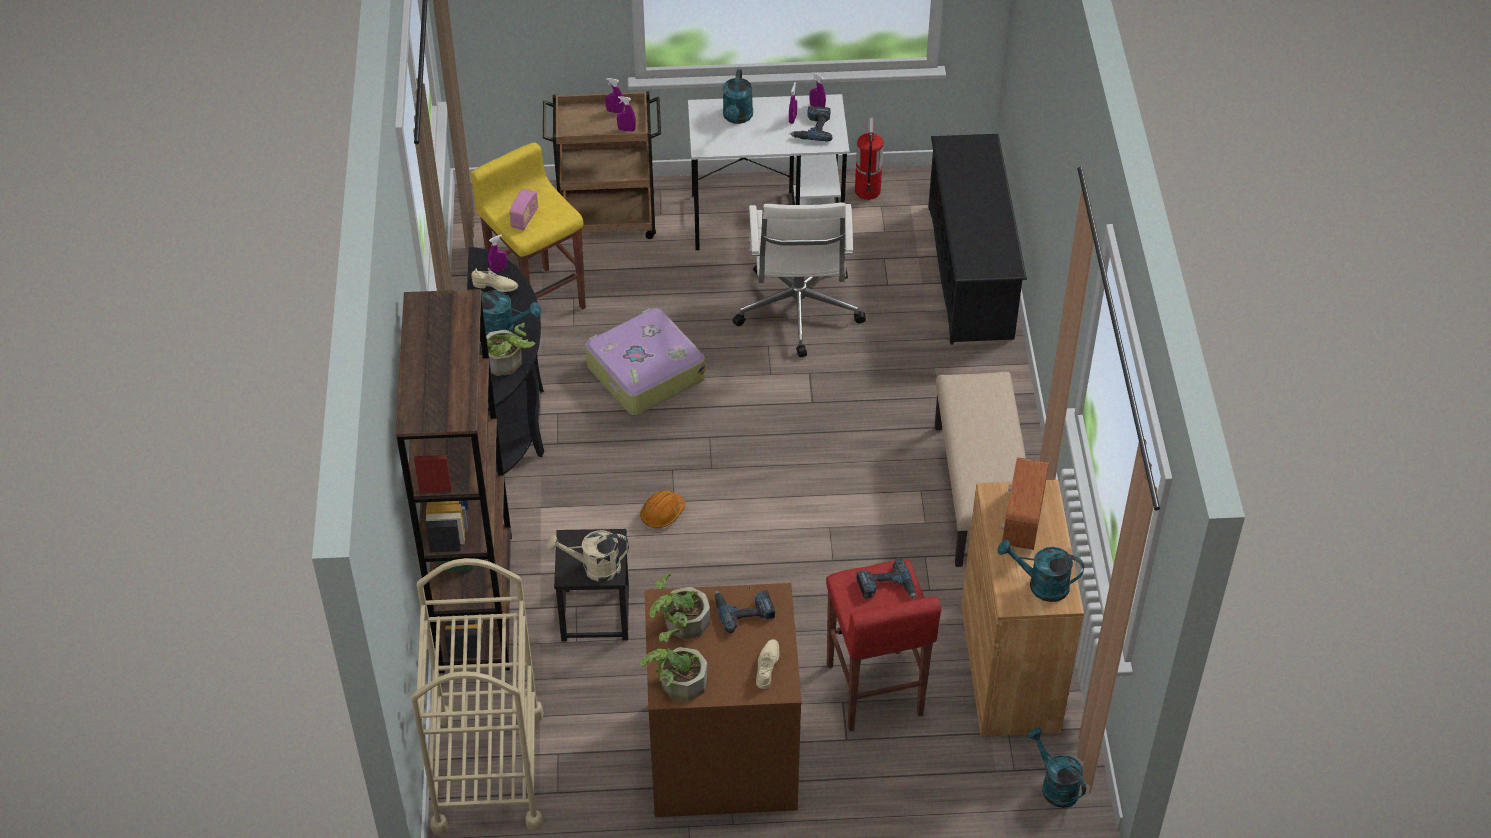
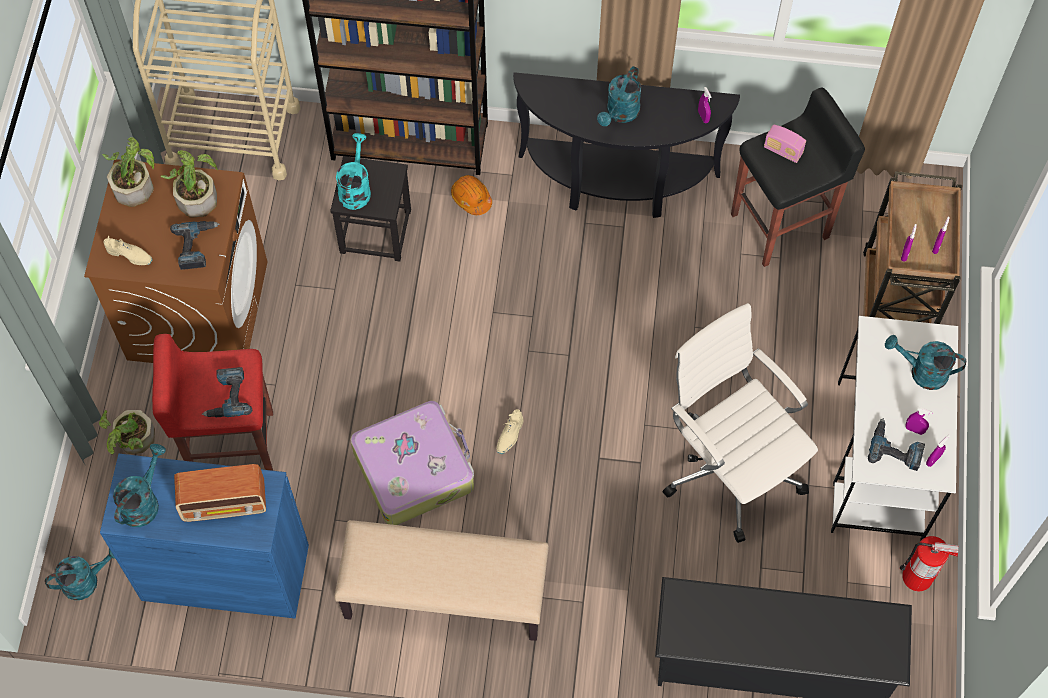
camera: 100 degrees right, 15 degrees up
(495, 286) = (679, 112): beige shoe -> beige shoe (510, 435)
(507, 363) = (573, 113): potted plant -> potted plant (132, 441)
(538, 299) = (781, 226): yellow stool -> black stool
(594, 568) = (355, 188): beige watering can -> turquoise watering can
(644, 372) = (666, 308): suitcase -> suitcase (414, 468)
(662, 514) = (479, 300): orange hard hat -> orange hard hat (471, 198)
(798, 312) = (730, 467): white office chair -> white office chair turned 45 degrees clockwise
(1010, 668) = (225, 572): brown cabinet -> blue cabinet
(1022, 521) = (225, 503): radio -> radio turned 150 degrees clockwise

